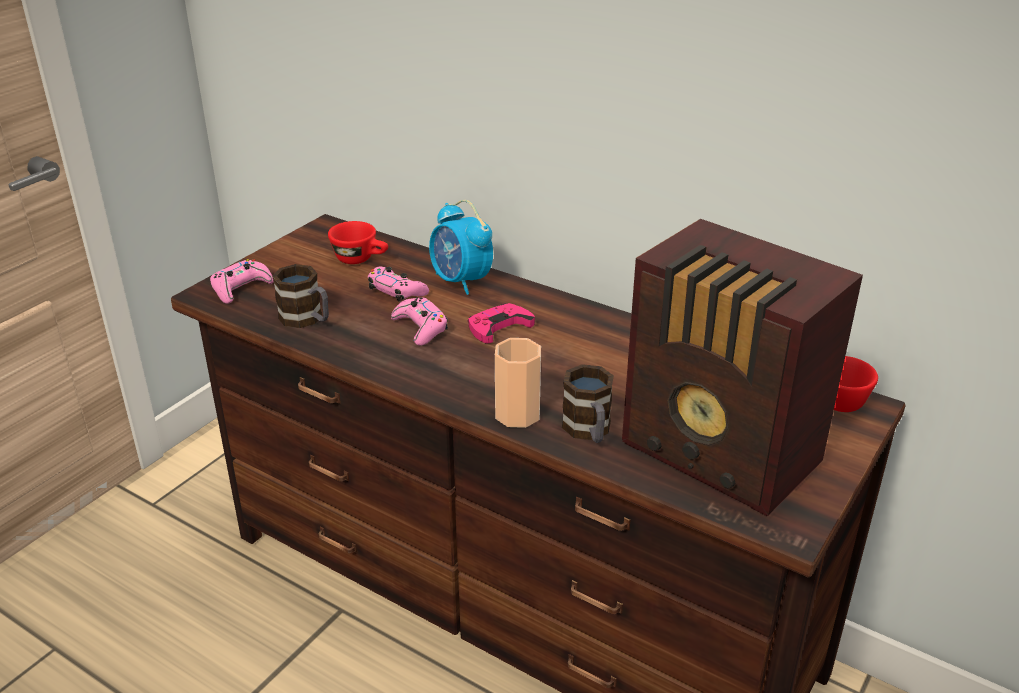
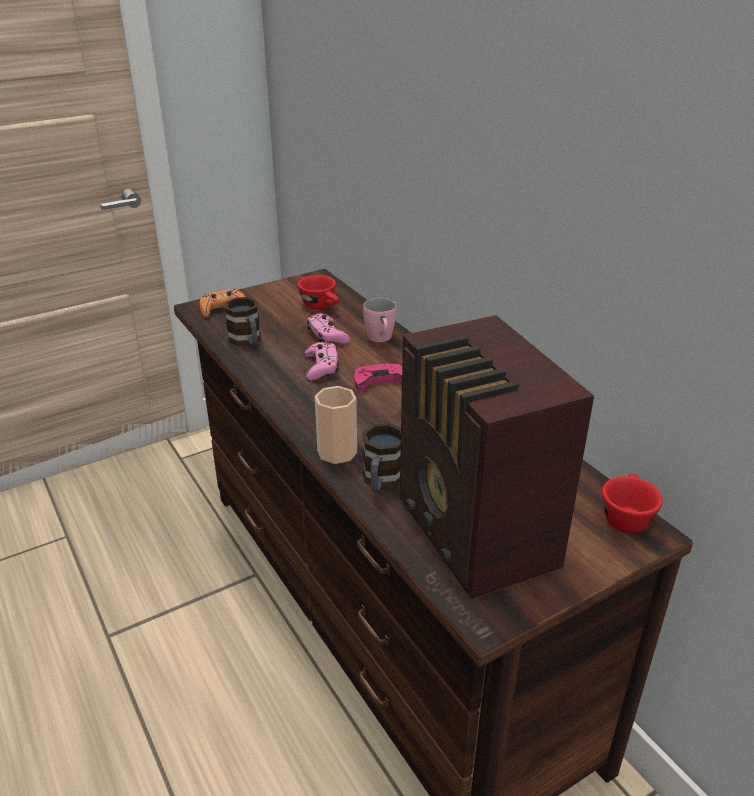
camera: 25 degrees right, 0 degrees up
(241, 288) = (223, 309): pink game controller -> orange game controller
(461, 281) = (381, 339): alarm clock -> pink mug

